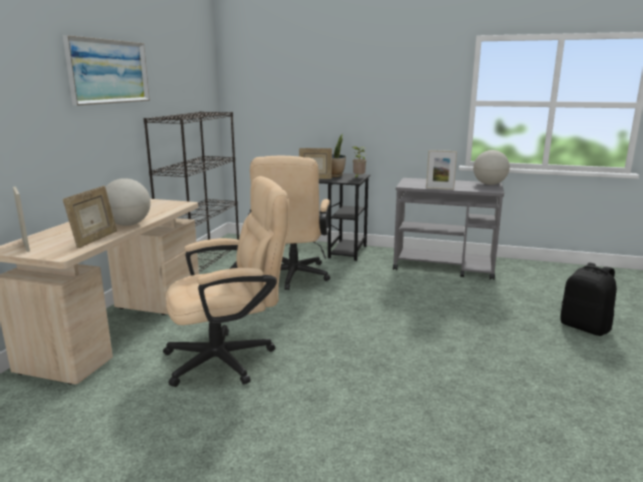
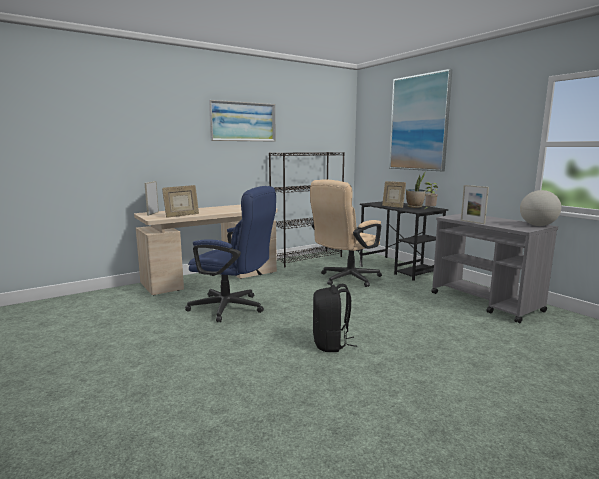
camera: 40 degrees right, 5 degrees down
(128, 224) = (213, 212): globe -> none
(230, 358) = (233, 308): beige office chair -> blue office chair
(322, 75) = (419, 123): none -> picture
(585, 327) = (548, 385): black backpack -> black backpack (331, 344)

